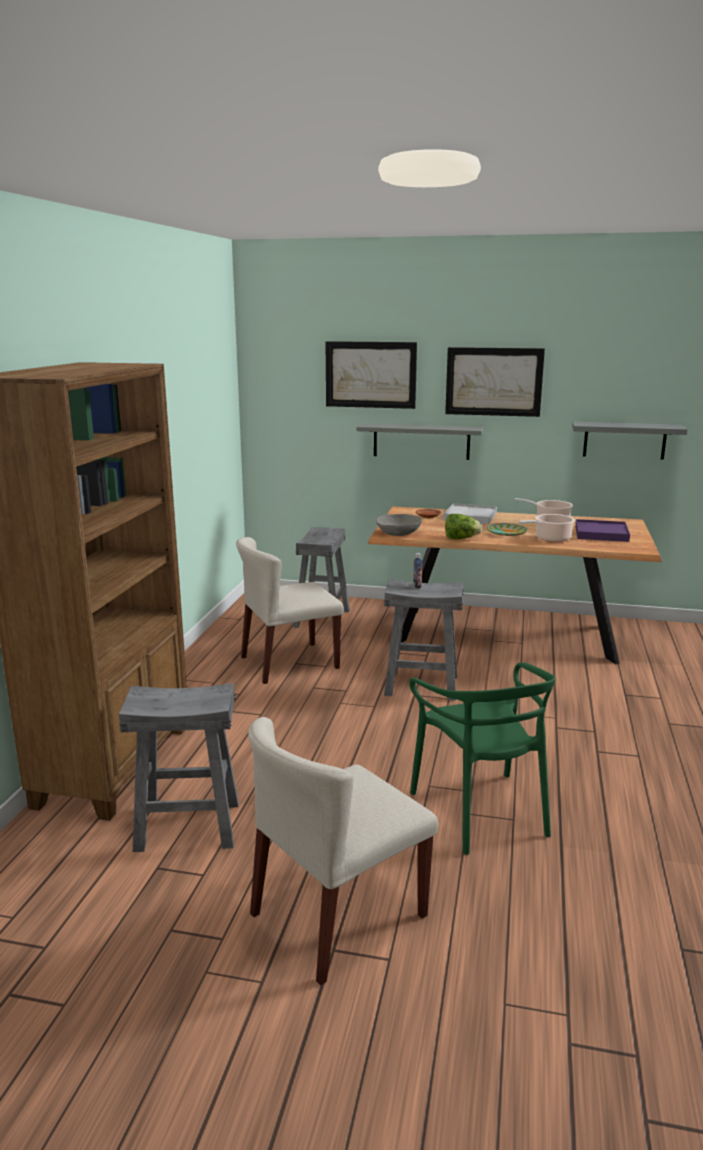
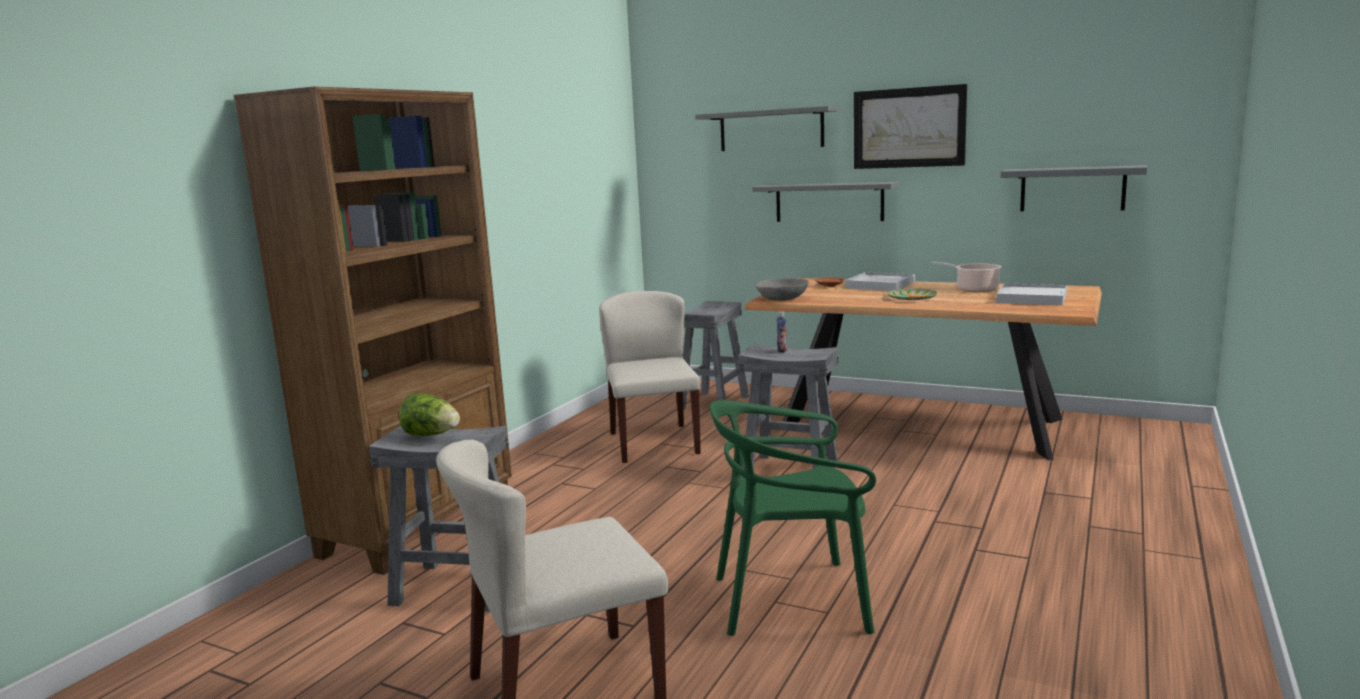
camera: 15 degrees right, 5 degrees down
(289, 663) = (653, 443): beige chair -> beige chair turned 90 degrees clockwise
(370, 374) = (771, 129): picture -> grey shelf
(461, 539) = (851, 303): lettuce -> lettuce (432, 435)
(481, 811) = (792, 600): green chair -> green chair turned 90 degrees clockwise
(550, 539) = (961, 303): cooking pot -> none
(601, 533) = (1031, 298): purple tray -> white tray

